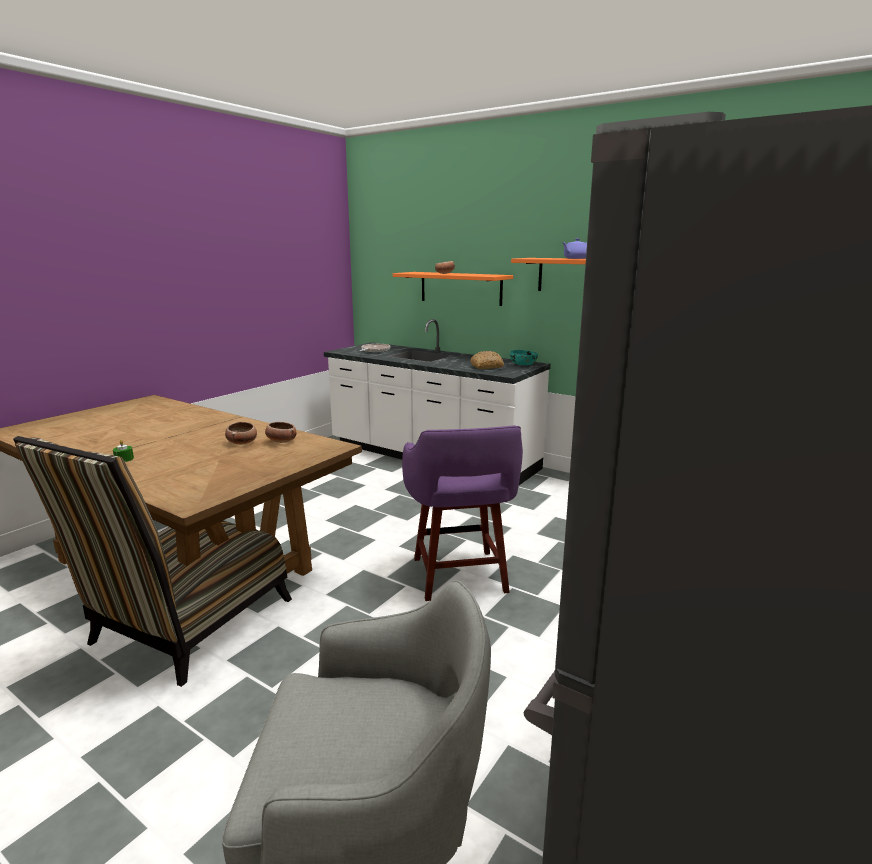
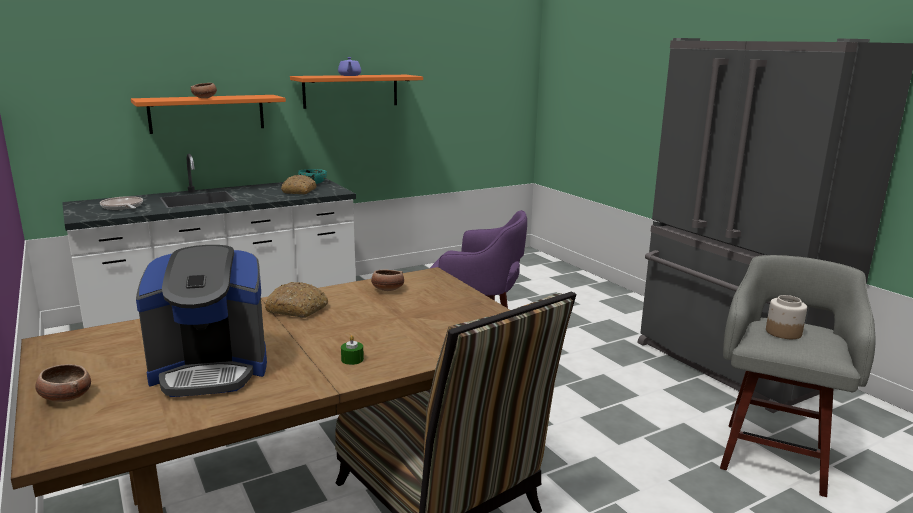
camera: 65 degrees left, 0 degrees up
(106, 433) = (211, 370): none -> coffee machine
(222, 428) = (298, 309): none -> bread
(242, 443) = (368, 304): bowl -> bowl (66, 397)
(355, 712) = (783, 332): none -> jar

